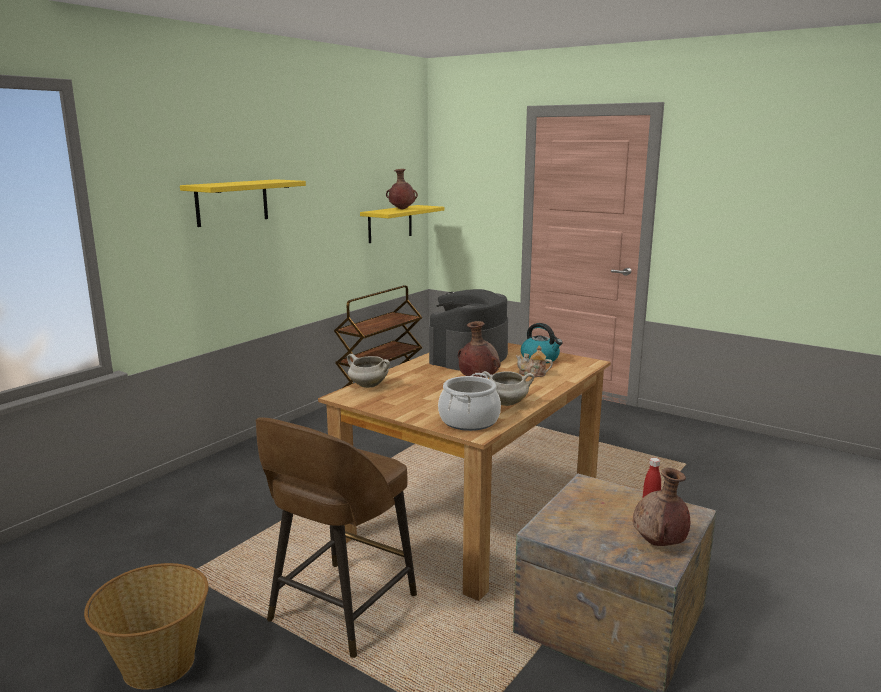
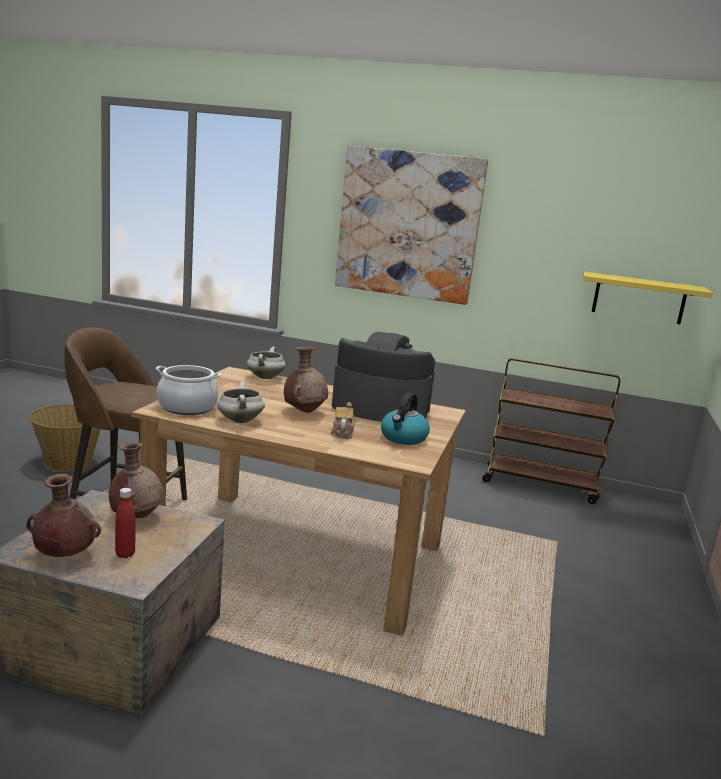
camera: 70 degrees right, 0 degrees up
(232, 202) = (408, 225): yellow shelf -> picture
(401, 209) = (636, 280): brown vase -> brown vase (136, 516)

